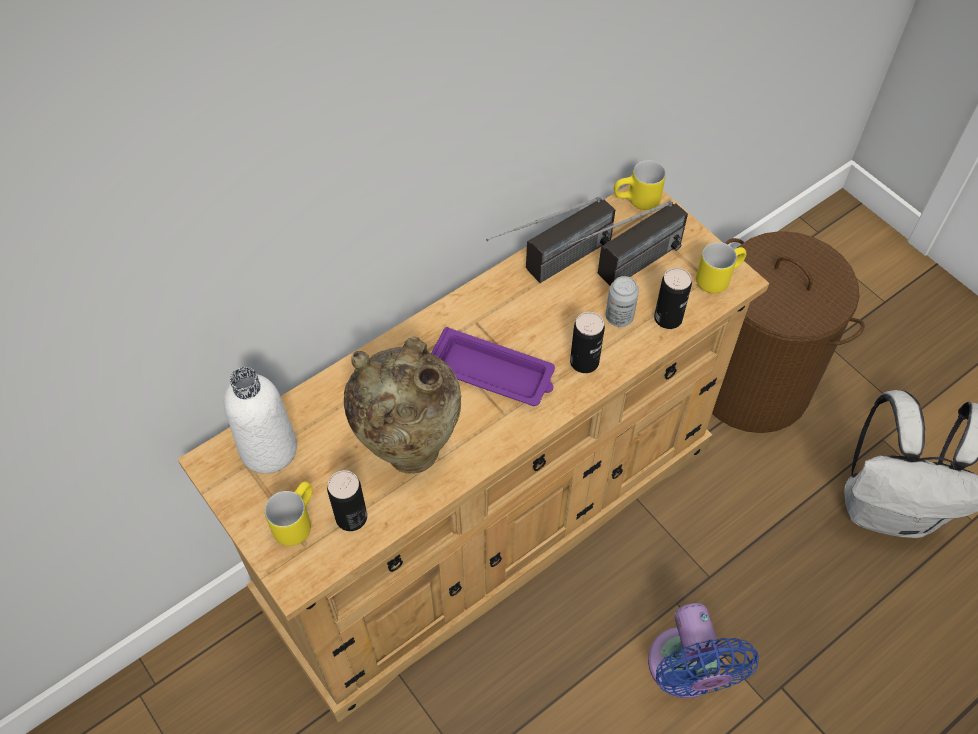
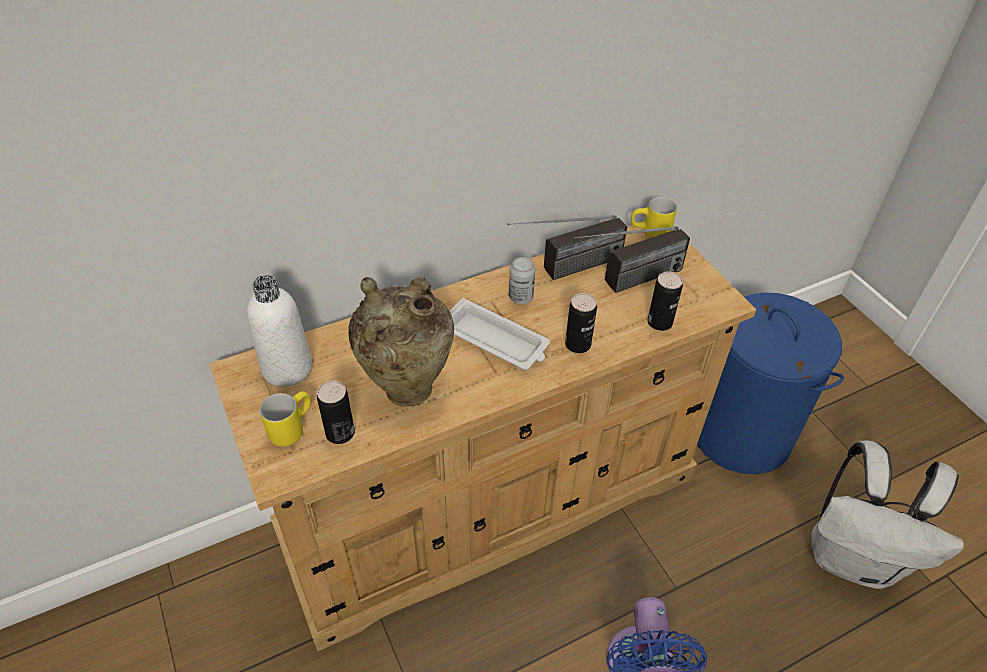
camera: 10 degrees right, 10 degrees down
(493, 373) = (495, 341): purple tray -> white tray
(619, 317) = (616, 315): can -> can (520, 297)
(717, 277) = (709, 297): yellow mug -> none
(753, 385) = (741, 433): brown laundry basket -> blue laundry basket

